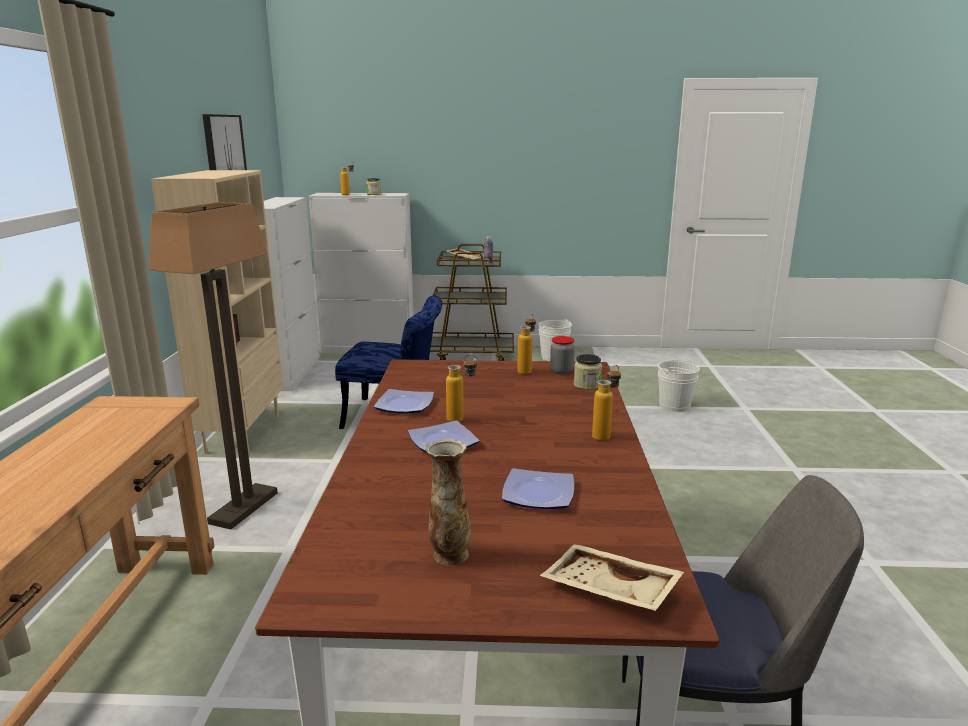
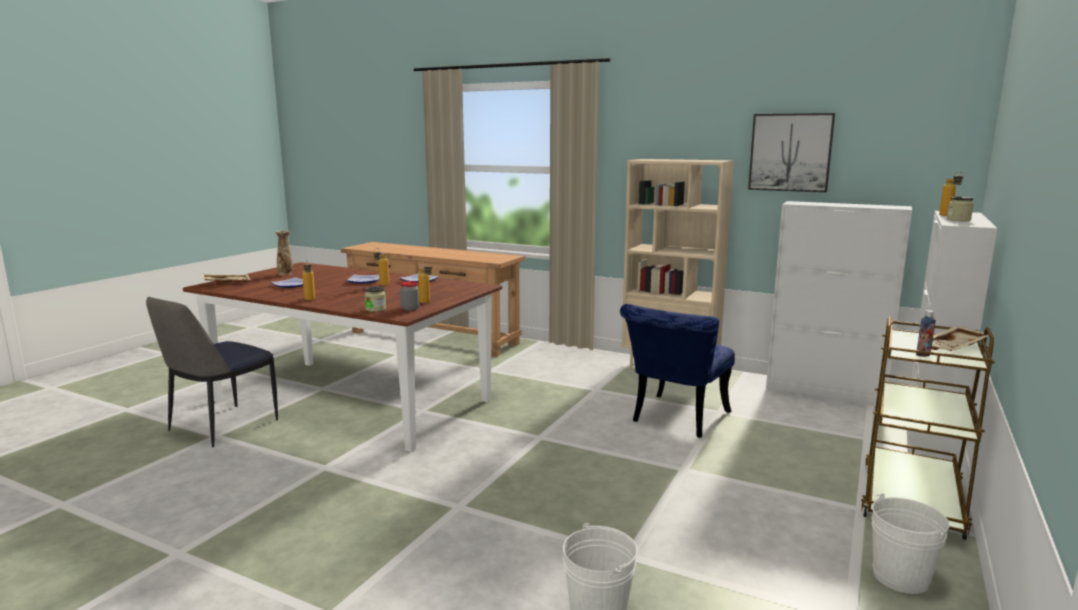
camera: 115 degrees right, 5 degrees down
(244, 507) = (550, 364): floor lamp -> none

